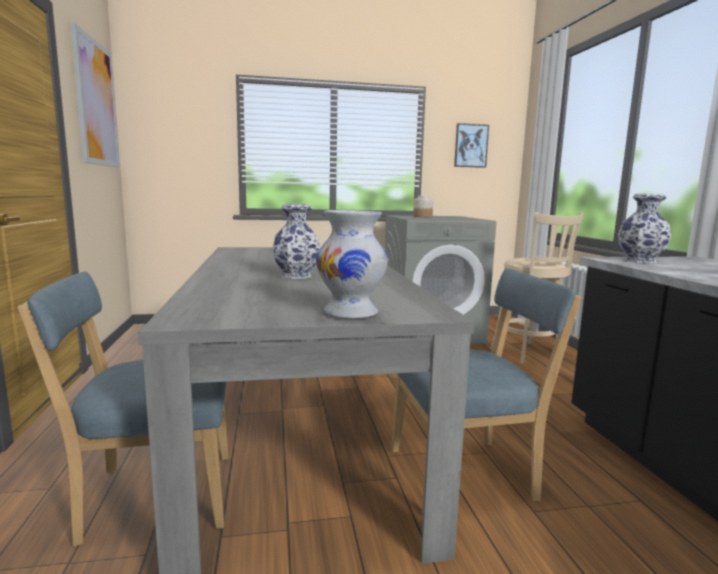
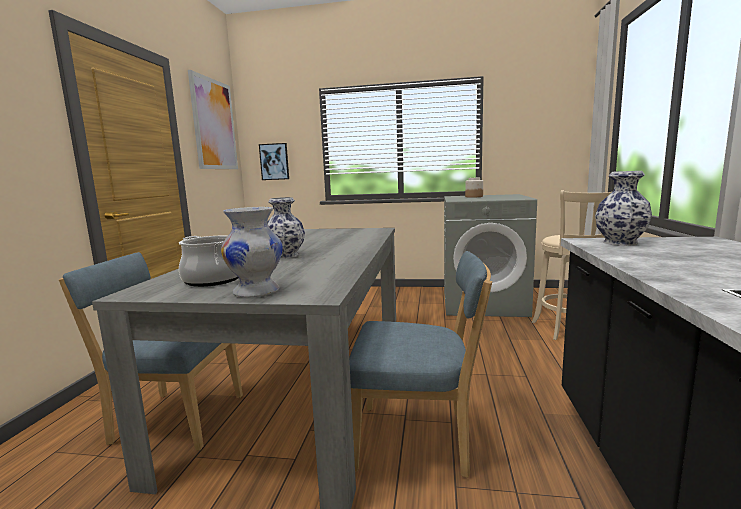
camera: 20 degrees right, 0 degrees up
(263, 302) = (213, 280): none -> cooking pot
(470, 146) = (531, 126): picture -> picture (274, 161)

